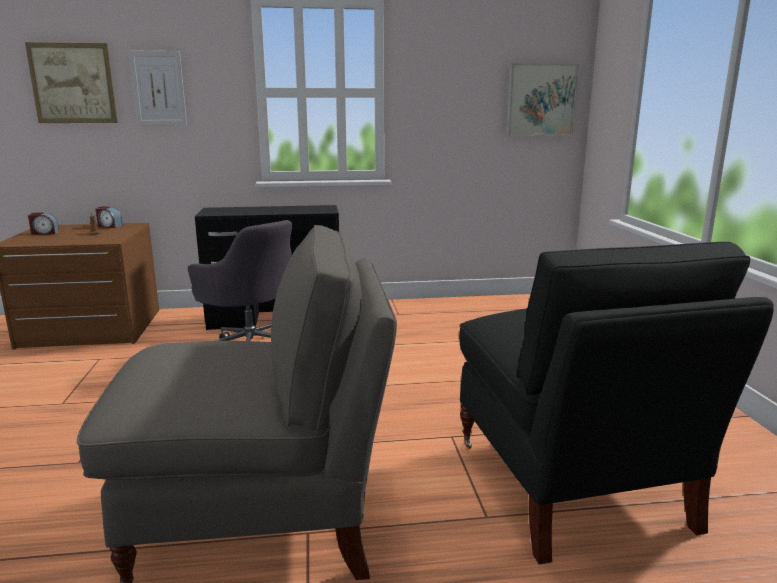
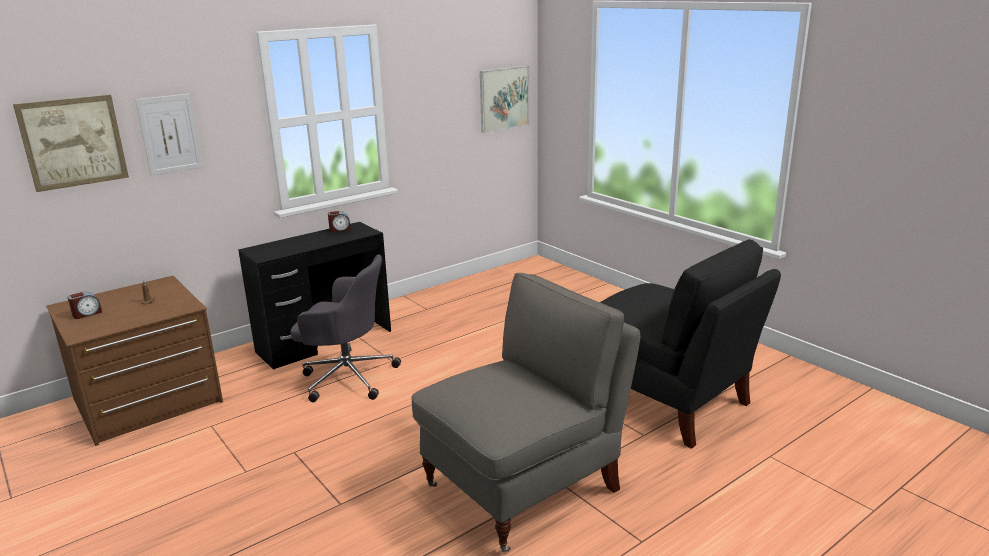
camera: 30 degrees left, 5 degrees up
(109, 226) = (140, 289): alarm clock -> alarm clock (339, 229)

